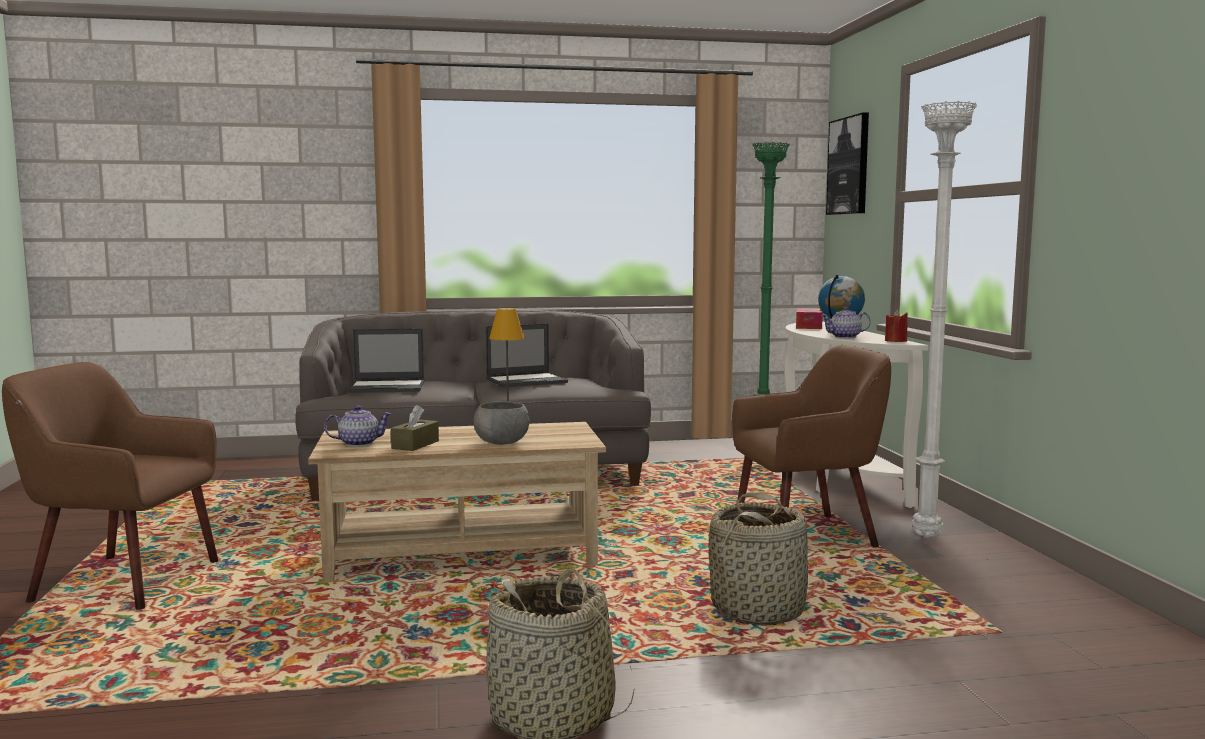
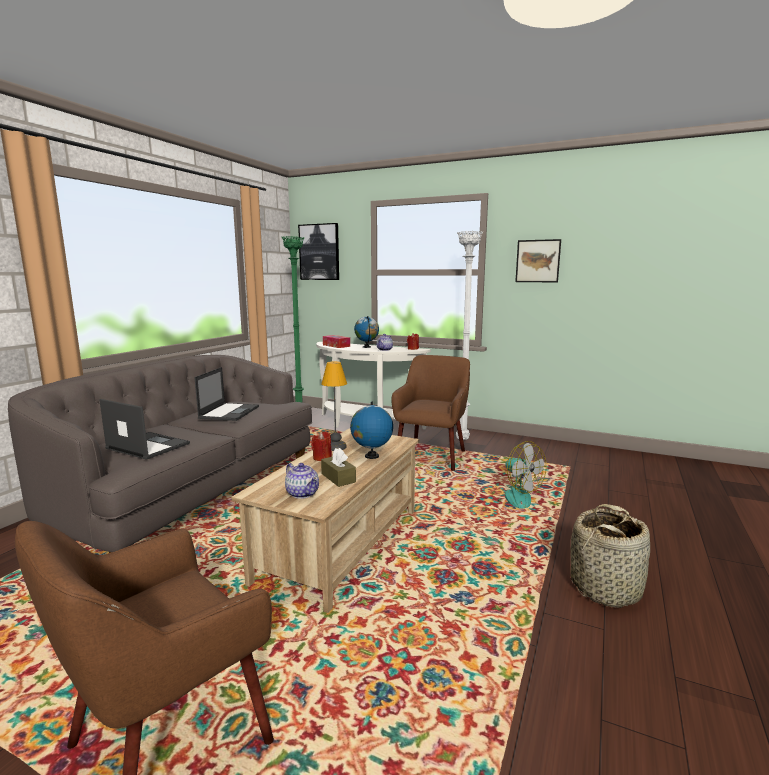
camera: 55 degrees left, 5 degrees up
(358, 443) = (302, 493): teapot -> teapot turned 120 degrees clockwise
(388, 387) = (147, 446): laptop -> laptop turned 90 degrees counterclockwise
(465, 431) = (322, 458): none -> red candle
(501, 442) = (371, 456): grey bowl -> globe
(758, 610) = (511, 497): basket -> fan
(1112, 154) = (537, 261): none -> picture

